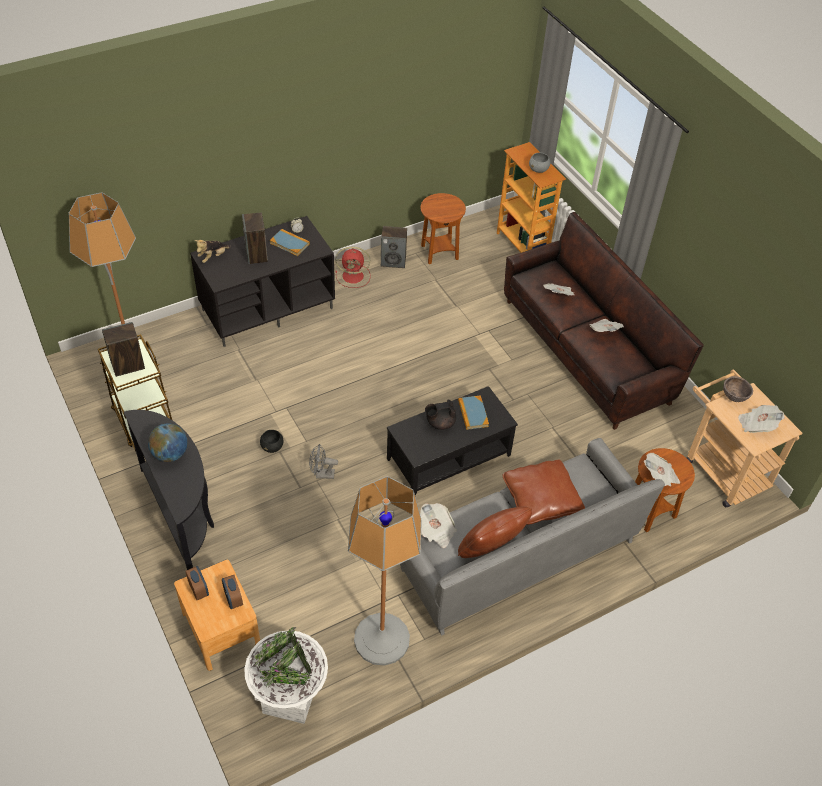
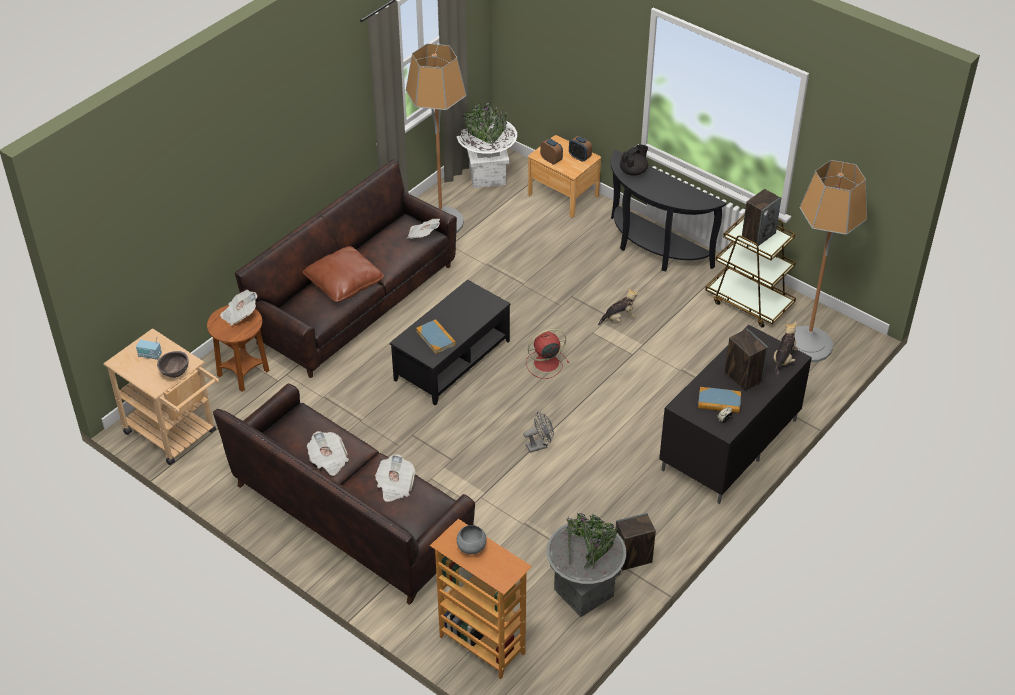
camera: 160 degrees right, 5 degrees down
(170, 454) = (660, 186): globe -> none
(272, 447) = (619, 318): black bowl -> plush toy
(321, 474) = (559, 311): grey fan -> grey fan (539, 445)
(354, 276) = (665, 519): red fan -> red fan (545, 363)
(439, 252) = (583, 593): brown side table -> grey planter
(440, 422) = (463, 321): black teapot -> black teapot (633, 171)
(491, 549) = (373, 237): brown pillow -> none
(518, 556) = (355, 304): grey sofa -> brown sofa
(757, 425) = (150, 355): newspaper -> radio

